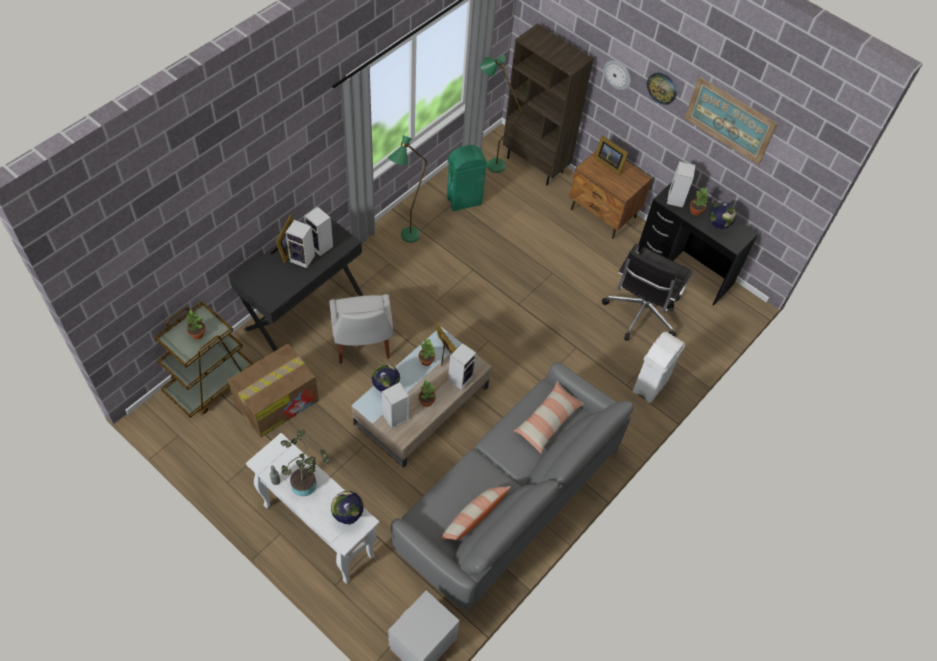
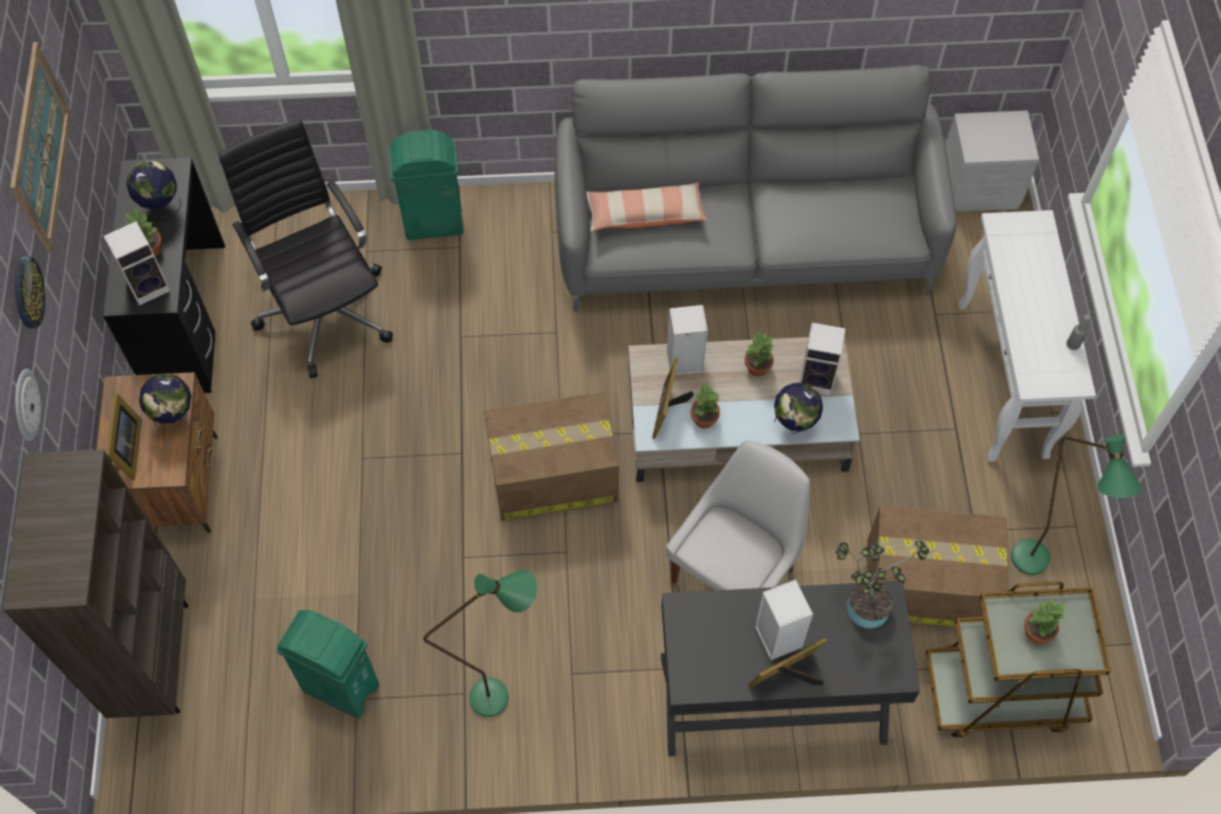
camera: 130 degrees left, 5 degrees up
(307, 484) = (1035, 313): potted plant -> potted plant (863, 605)
(321, 246) = (730, 635): speaker -> none
(348, 517) = (1015, 243): globe -> globe (175, 417)
(473, 518) = (843, 187): pillow -> none
(475, 323) = (551, 475): none -> cardboard box
(490, 163) = (217, 726): green floor lamp -> green floor lamp (1036, 570)
(641, 313) = (325, 310): black office chair -> black office chair turned 105 degrees counterclockwise
(649, 386) = (435, 224): white trash can -> green trash can

